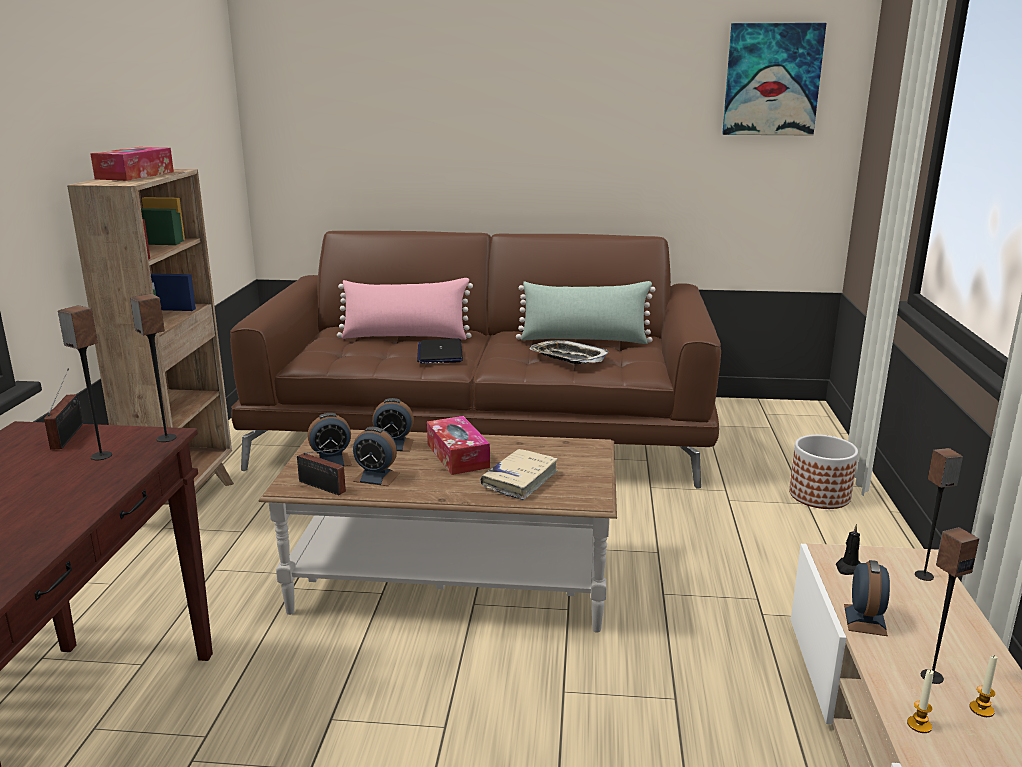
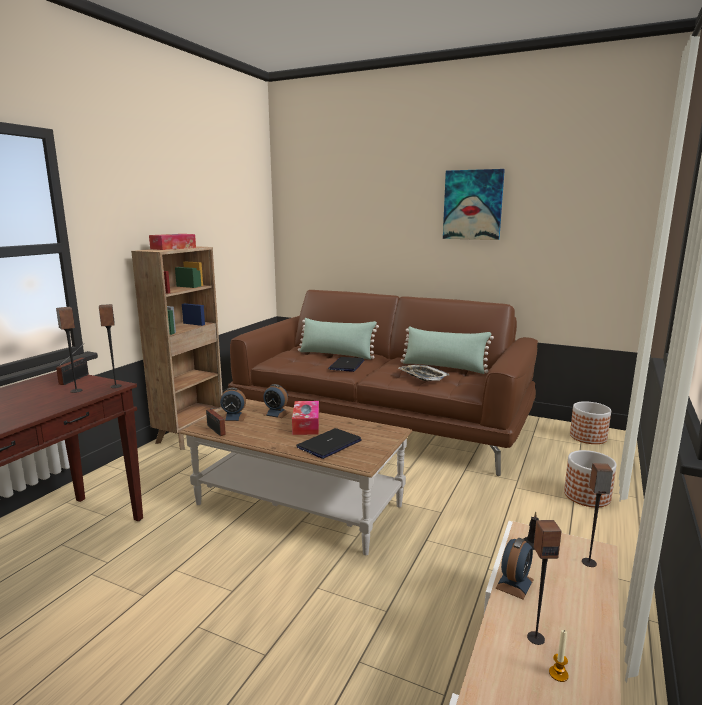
camera: 20 degrees right, 5 degrees down
(376, 477) = (249, 429): alarm clock -> none
(405, 337) = (336, 354): pink pillow -> green pillow
(520, 480) = (329, 444): beige book -> laptop
(772, 80) = (596, 201): picture -> picture (473, 205)
(775, 416) = (588, 437): none -> planter
(919, 725) = (496, 671): candle -> none

